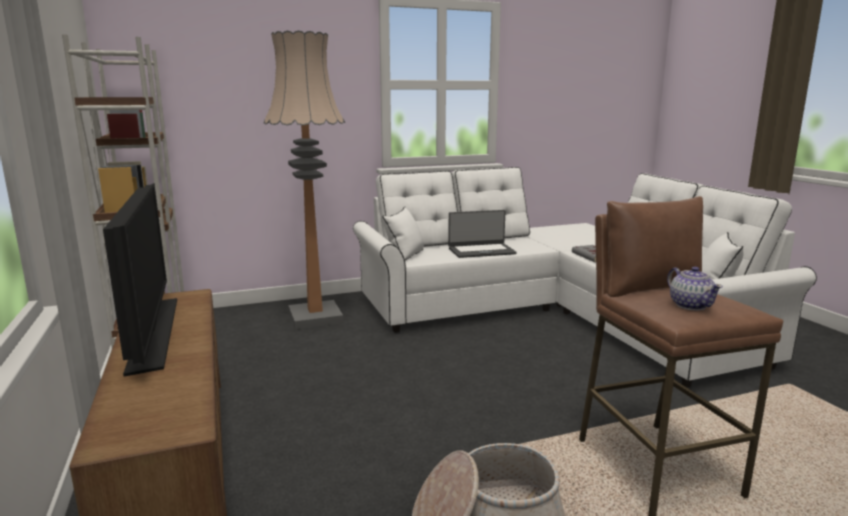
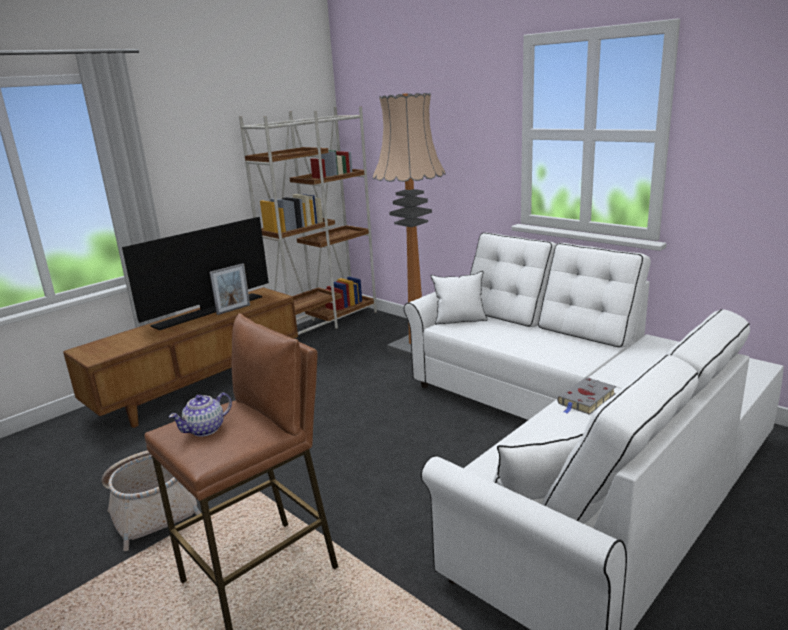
camera: 65 degrees right, 5 degrees up
(184, 319) = (233, 309): none -> picture frame
(481, 251) = (519, 342): laptop -> none

